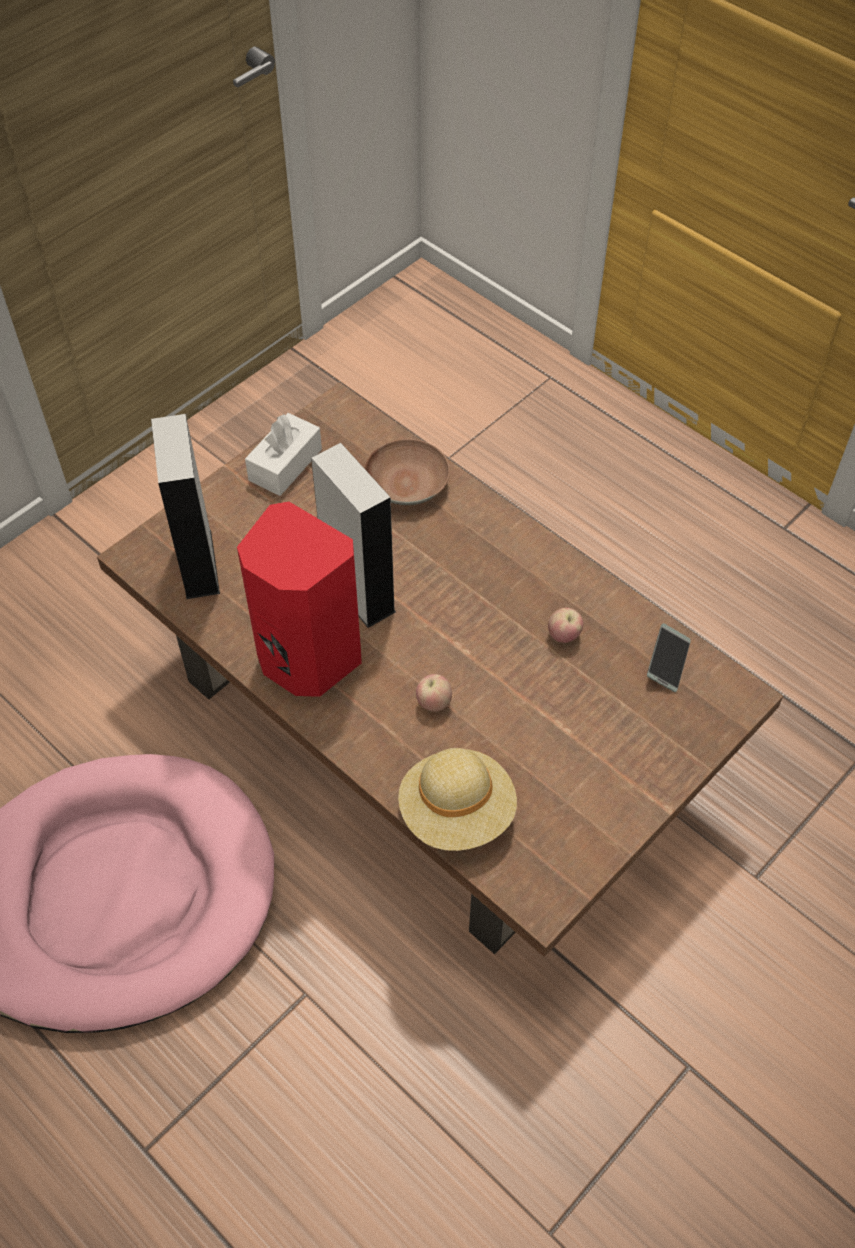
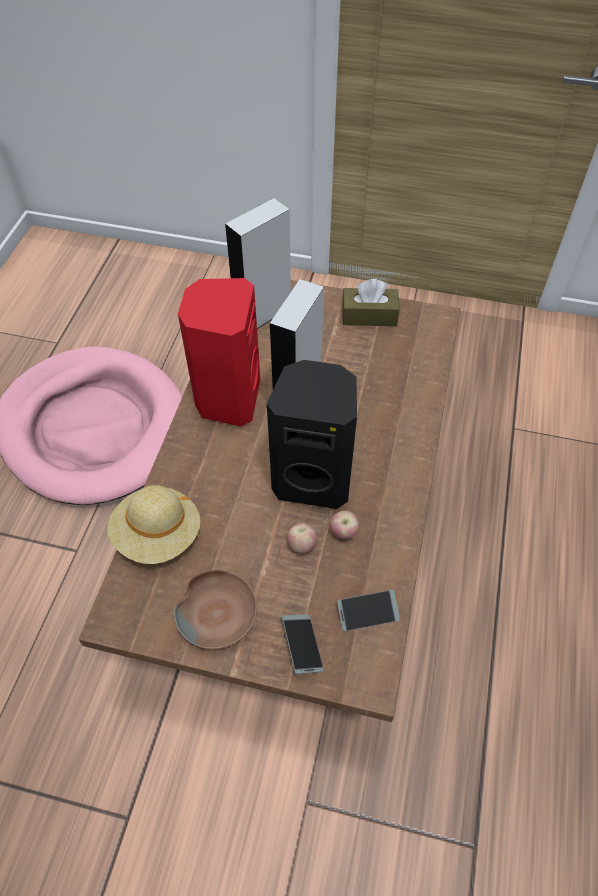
camera: 60 degrees right, 0 degrees up
(285, 465) = (369, 315): white tissue box -> brown tissue box
(407, 482) = (407, 381): brown bowl -> brown bowl (218, 614)
(434, 703) = (237, 481): apple -> apple (302, 545)
(479, 630) = (313, 479): none -> black speaker
(672, 735) = (302, 646): none -> phone

